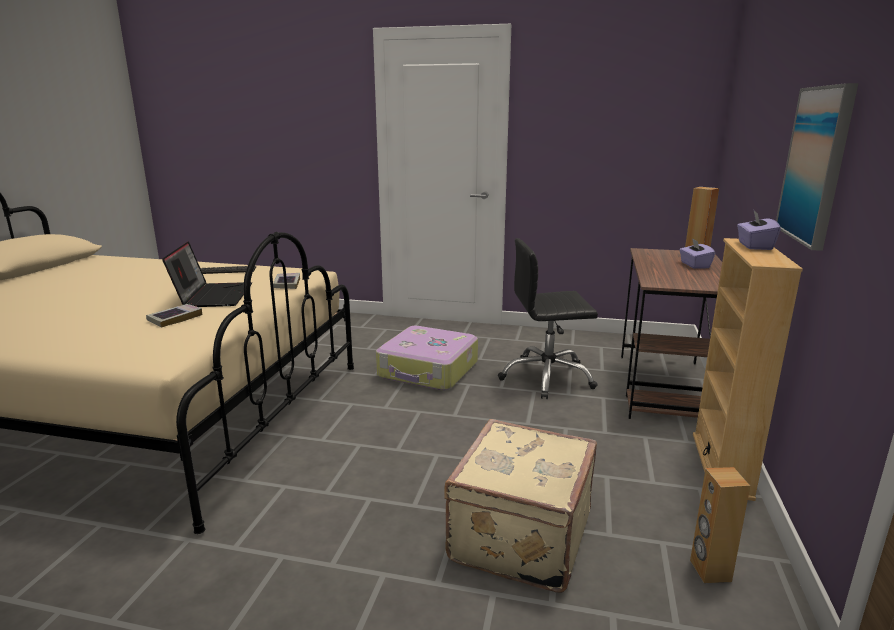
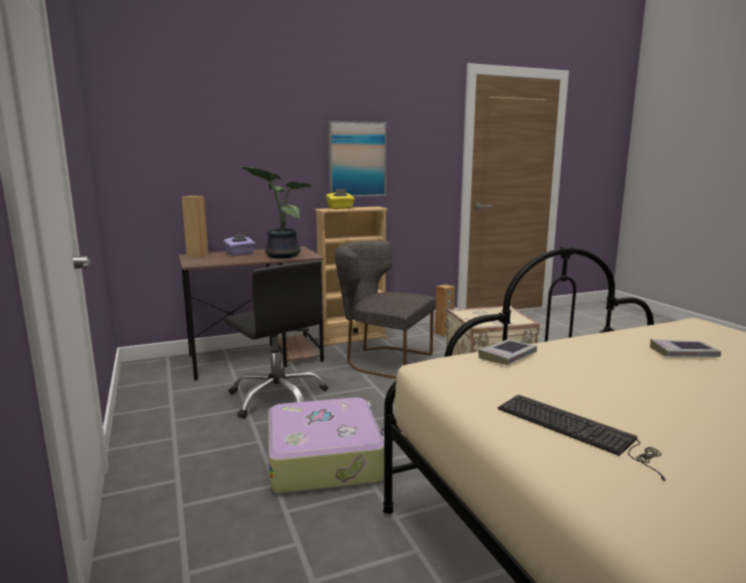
camera: 125 degrees left, 5 degrees down
(213, 296) = (621, 370): laptop -> none
(602, 454) = (383, 360): none -> grey chair
(668, 274) = (280, 255): none -> potted plant
(754, 246) = (340, 208): purple tissue box -> yellow tissue box

